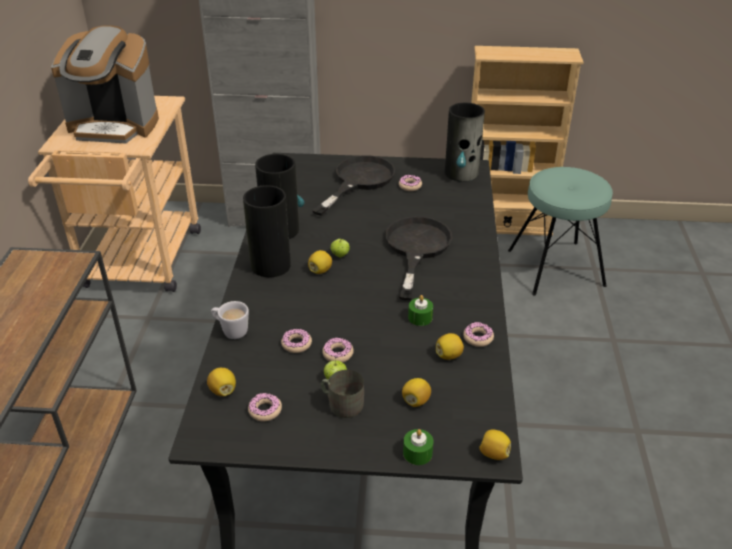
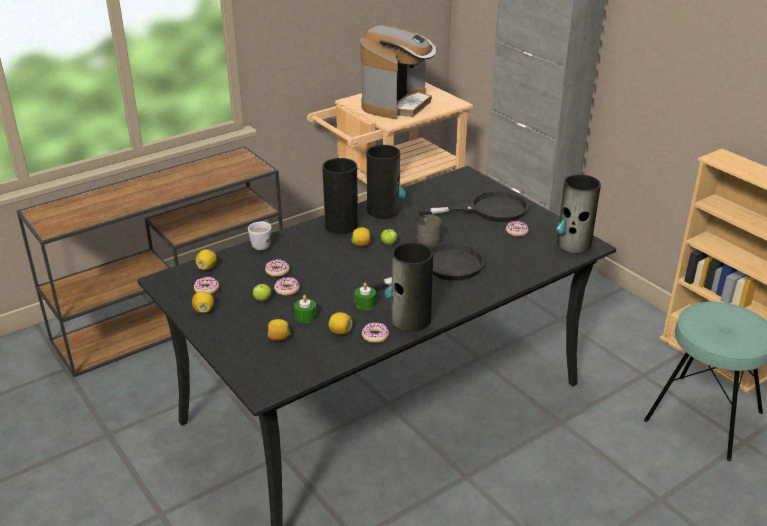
camera: 50 degrees right, 5 degrees down
(114, 126) = (397, 104): coffee machine -> coffee machine turned 120 degrees counterclockwise
(342, 403) = (243, 312): grey mug -> grey mug (428, 238)
(417, 453) = (231, 359): green candle -> green candle (305, 316)
(474, 305) = (410, 320): none -> vase
(493, 453) = (264, 390): lemon -> lemon (204, 310)

